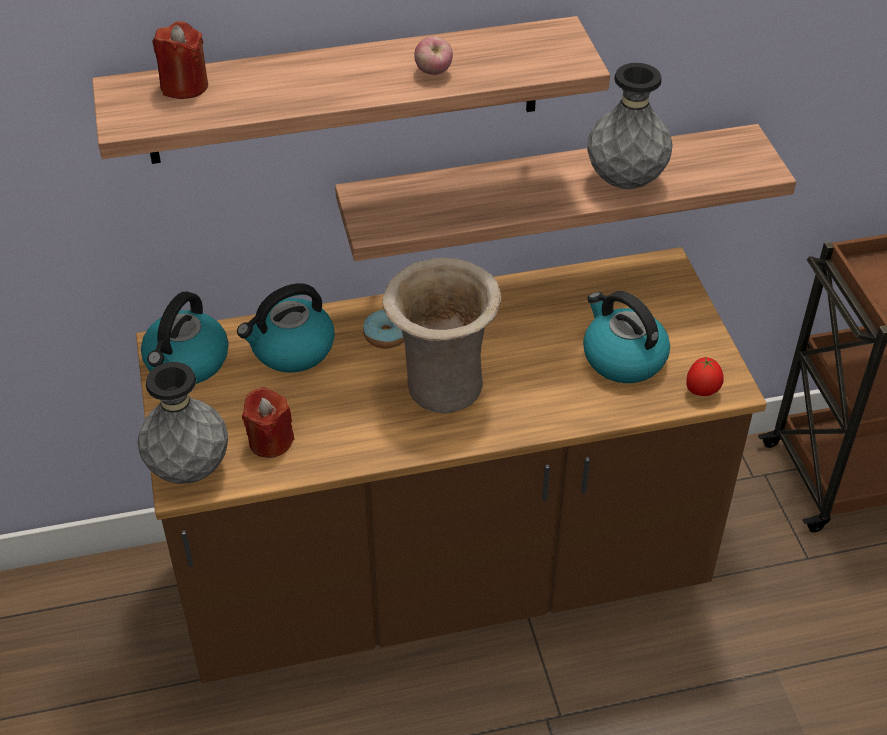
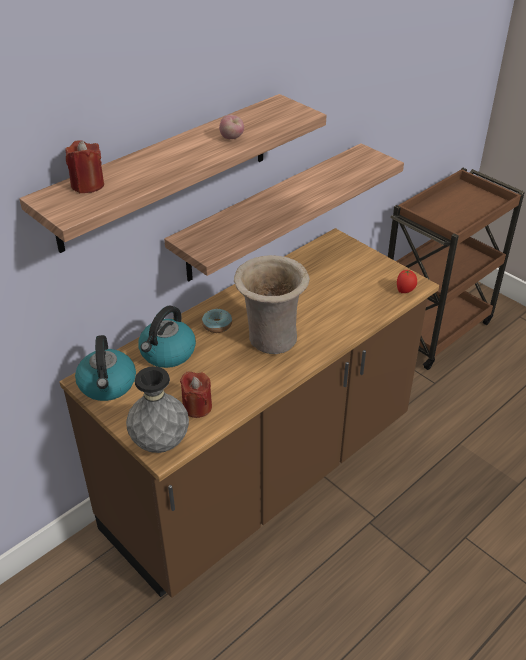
camera: 30 degrees left, 5 degrees down
(622, 358) = (353, 290): kettle -> none
(625, 181) = (322, 187): grey vase -> none

